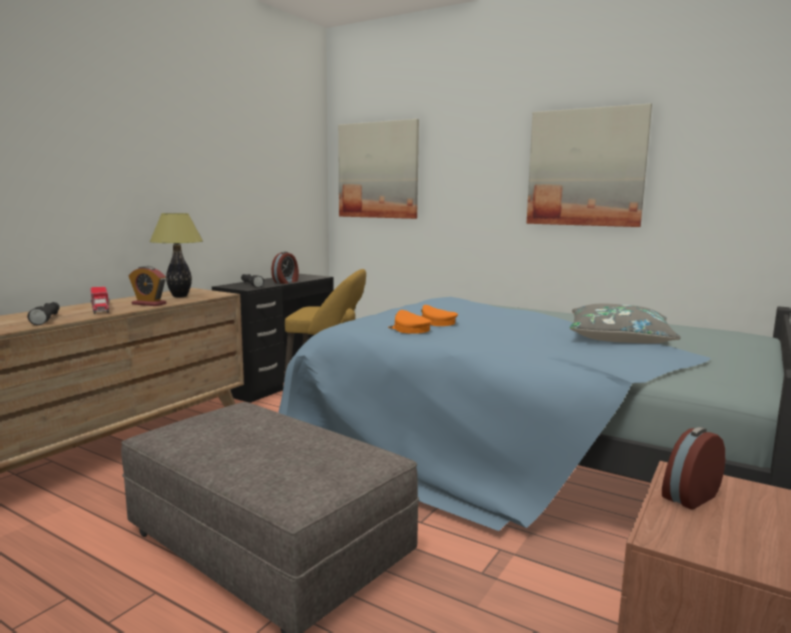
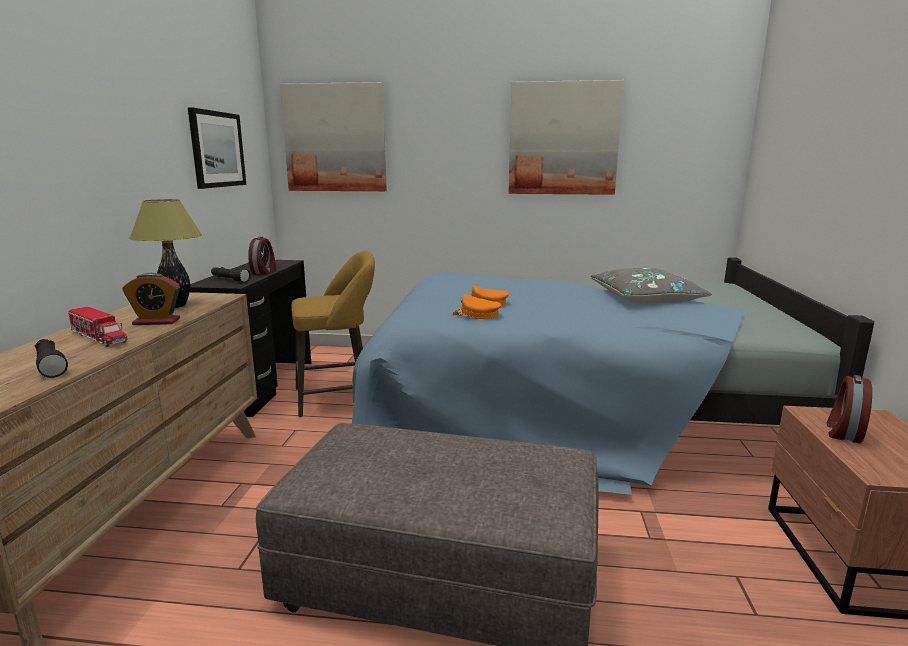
camera: 25 degrees left, 5 degrees up
(266, 179) = (217, 149): none -> picture

